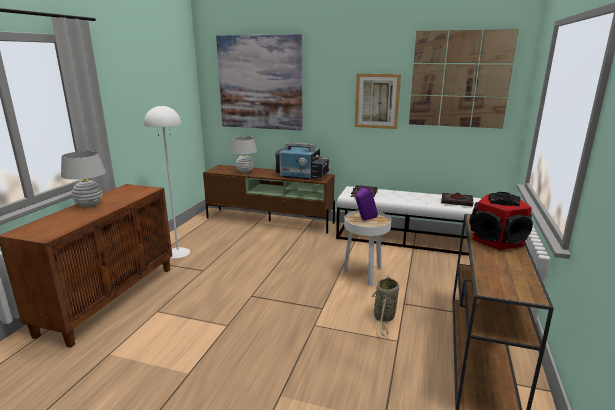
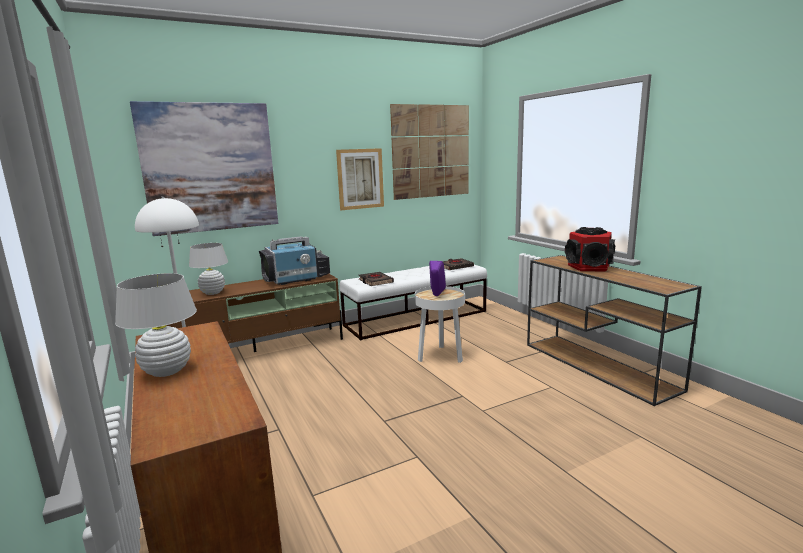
camera: 45 degrees left, 5 degrees down
(384, 318) = (514, 378): basket -> none

